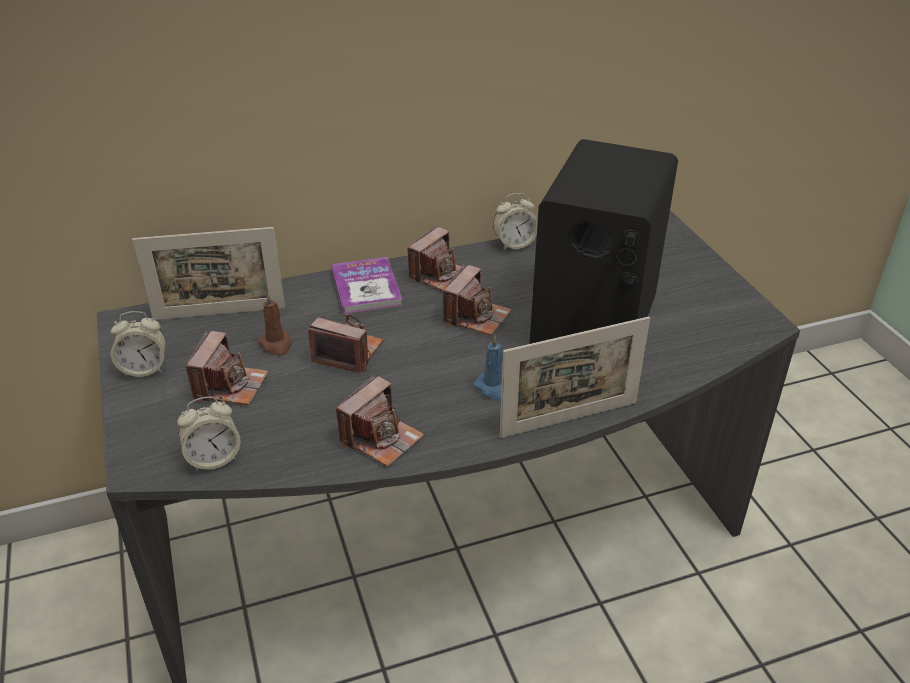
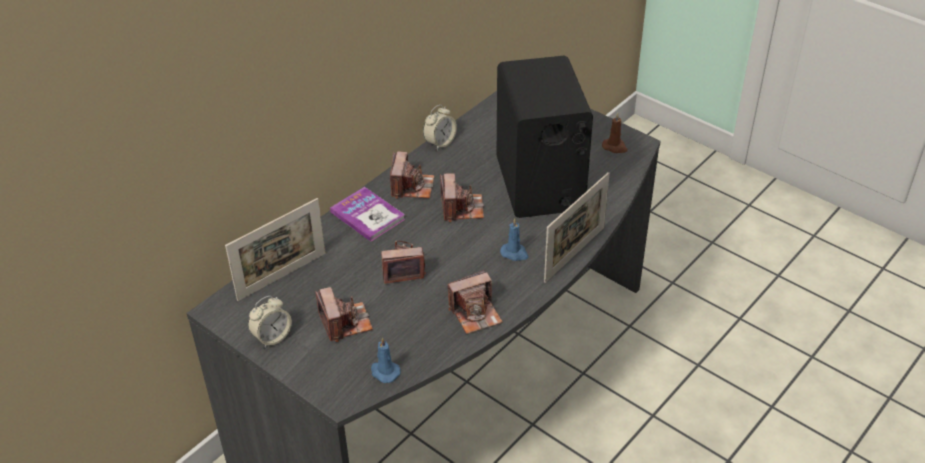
camera: 30 degrees left, 5 degrees up
(214, 458) = (384, 372): alarm clock -> blue candle
(276, 345) = (347, 282): brown candle -> brown candle (615, 147)
(381, 438) = (475, 314): camera -> camera turned 60 degrees clockwise

